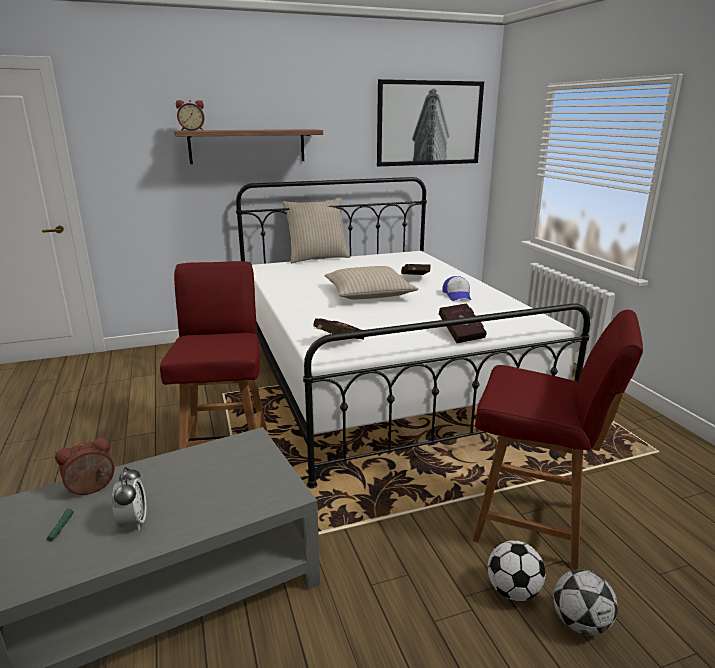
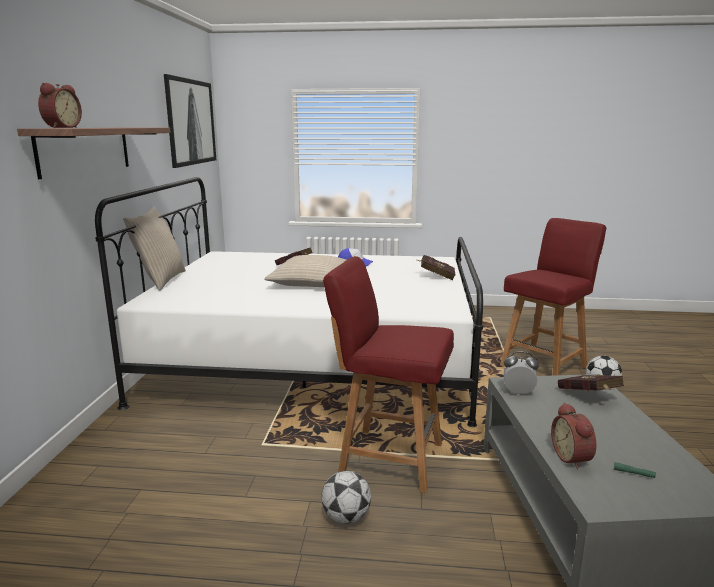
camera: 65 degrees left, 5 degrees down
(133, 522) = (625, 439): alarm clock -> alarm clock (518, 393)
(338, 341) = (420, 305): red book -> red book (589, 397)
(580, 623) = (626, 378): football -> football (346, 517)

